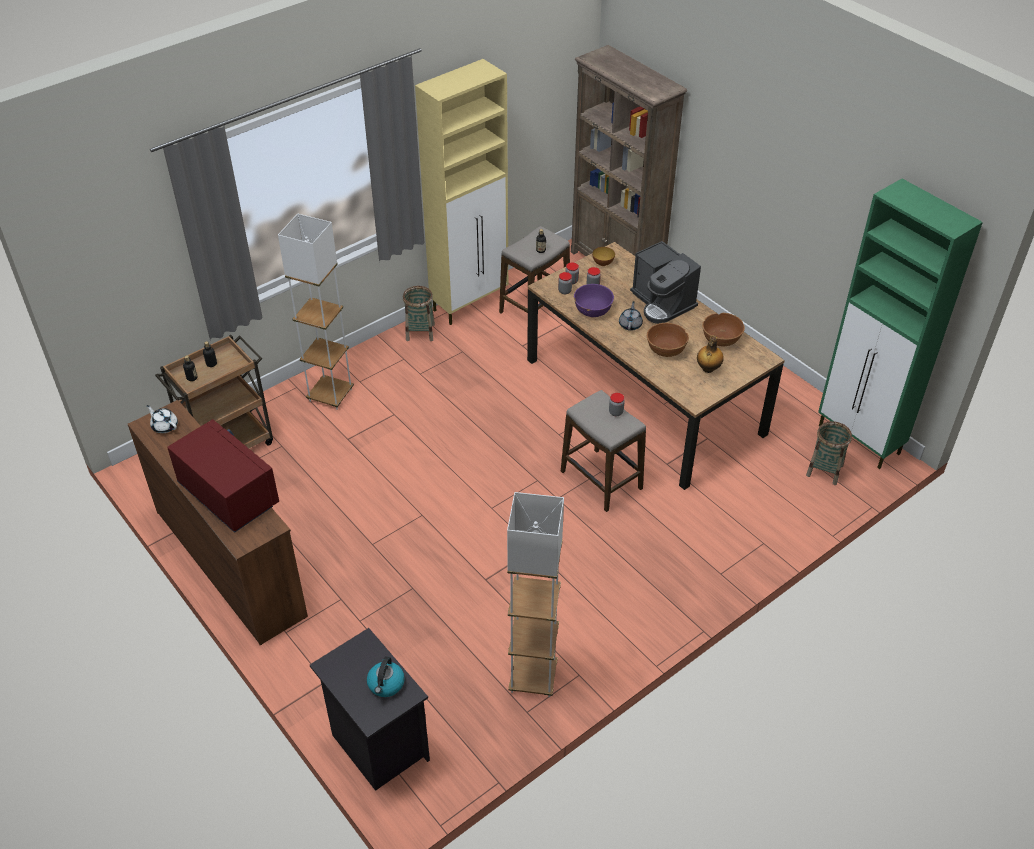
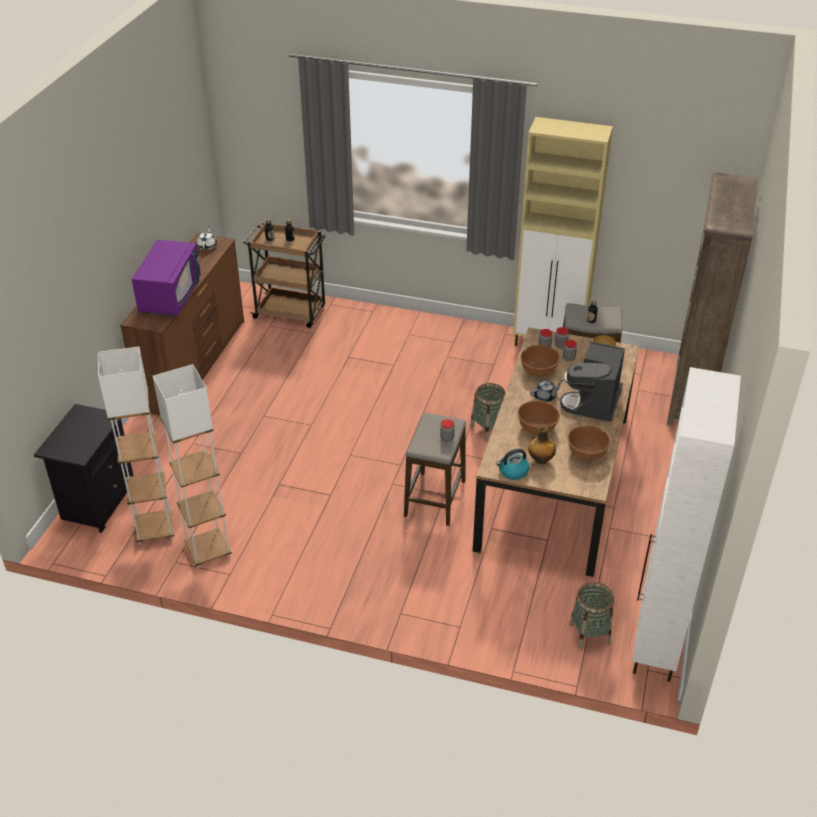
camera: 55 degrees right, 5 degrees down
(227, 495) = (170, 296): red microwave -> purple microwave
(330, 395) = (381, 329): white floor lamp -> white floor lamp (155, 530)
(386, 684) = (81, 442): kettle -> kettle (513, 472)
(420, 332) = (490, 336): basket -> basket (488, 429)
(593, 310) = (538, 370): purple bowl -> brown bowl
(859, 440) = (655, 644): green cabinet -> white cabinet

